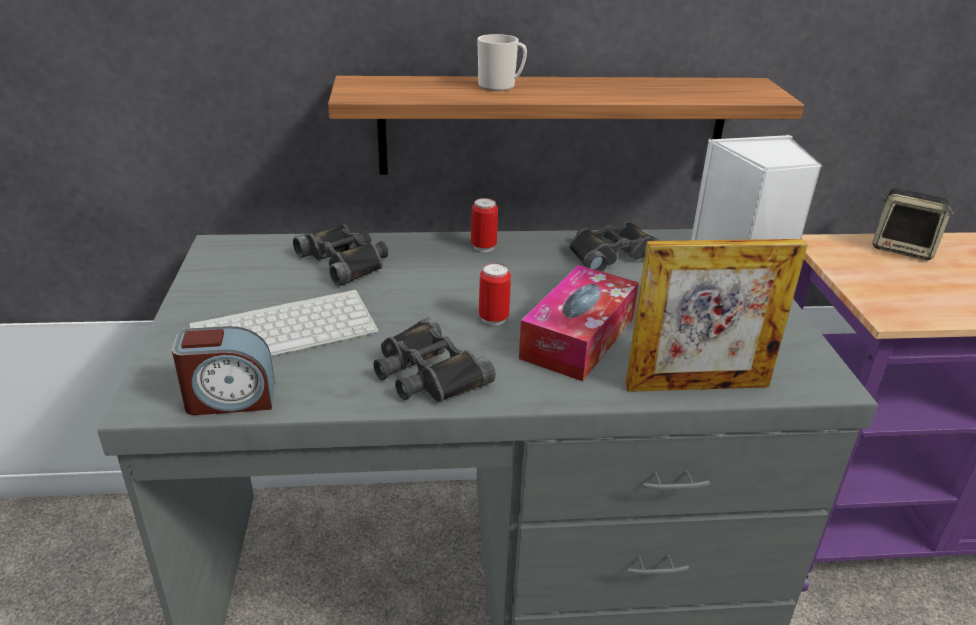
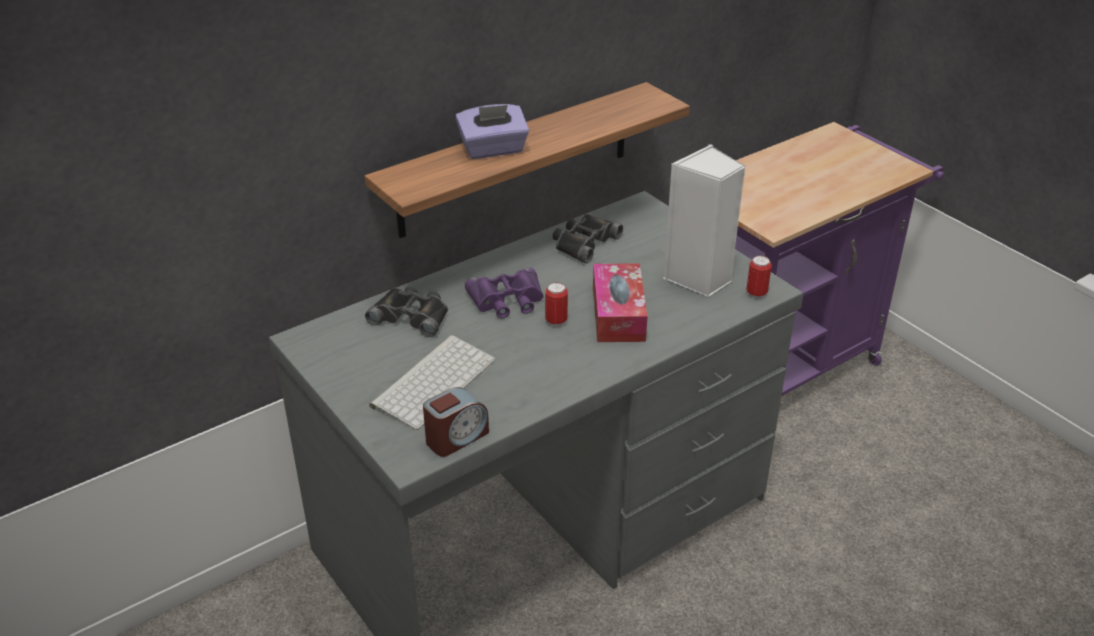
camera: 30 degrees left, 5 degrees up
(427, 373) = (554, 373): black binoculars -> none
(462, 280) = (507, 300): none -> purple binoculars
(483, 247) = (494, 268): can -> can (756, 293)
(500, 86) = (493, 149): mug -> purple tissue box
(697, 385) = (707, 319): picture frame -> none
(903, 249) = (751, 171): speaker -> none

